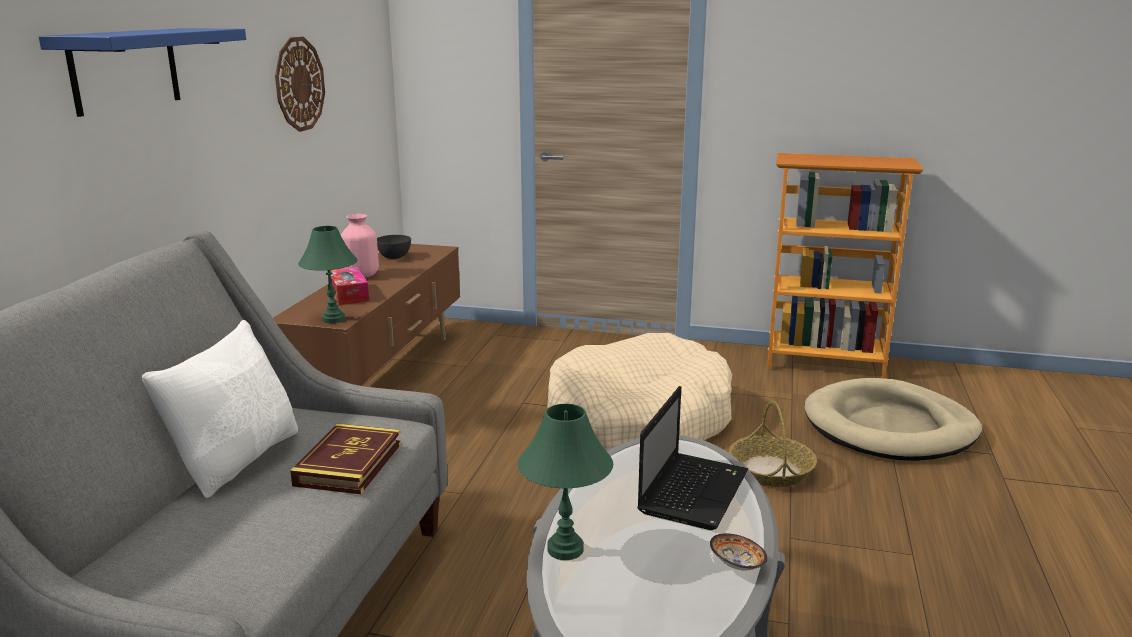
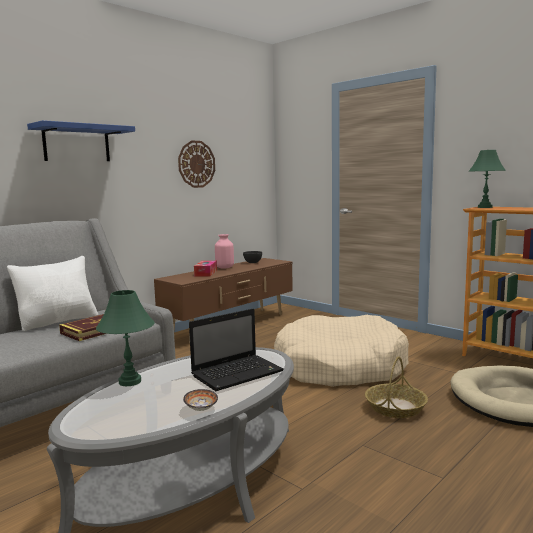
camera: 30 degrees right, 10 degrees down
(333, 319) = (182, 280): green table lamp -> green table lamp (484, 207)

